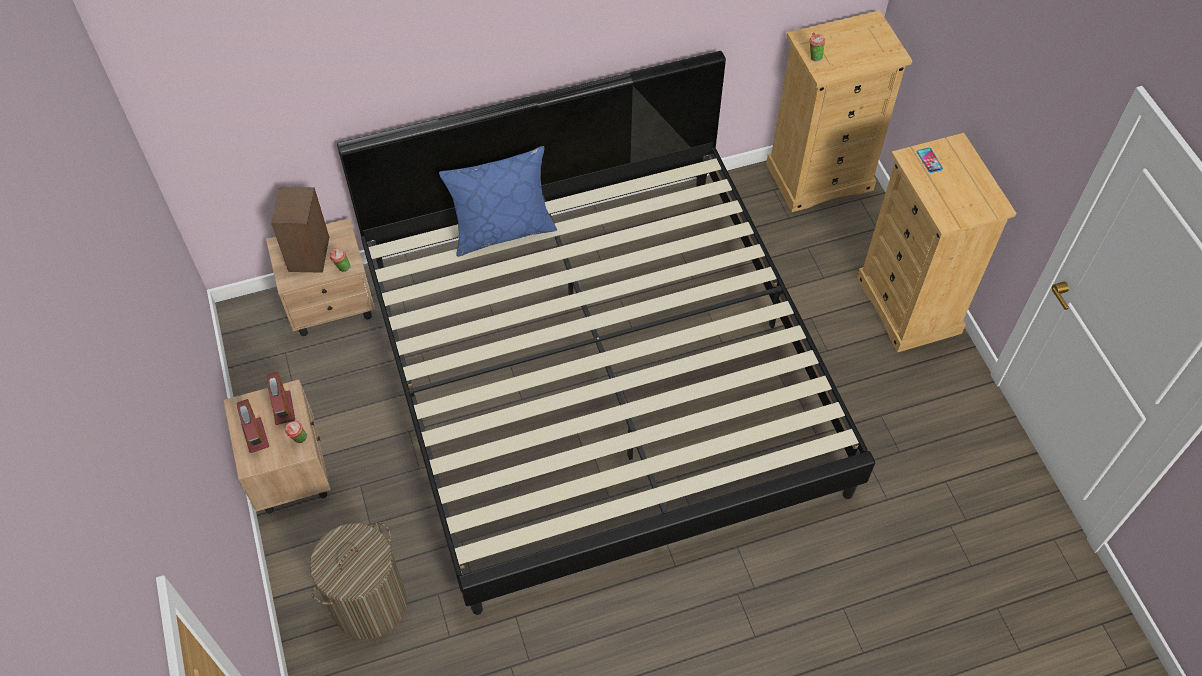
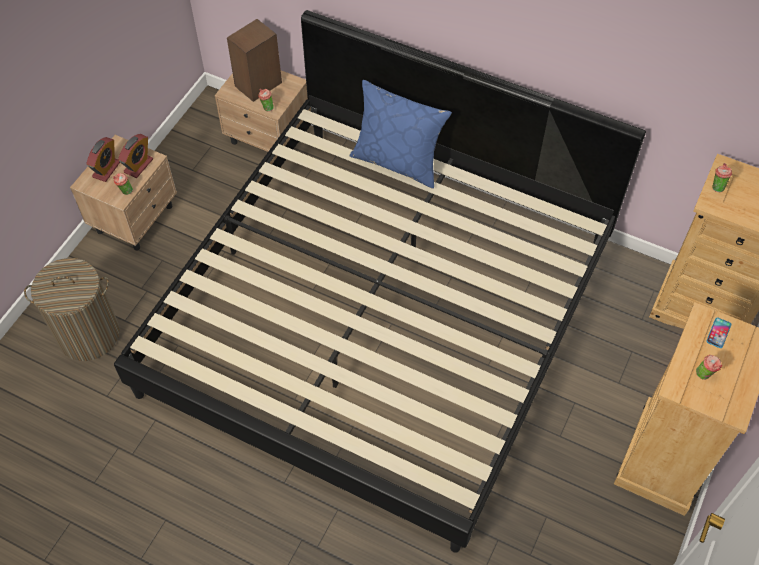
camera: 45 degrees right, 0 degrees up
(953, 196) = (705, 375): none -> cup

